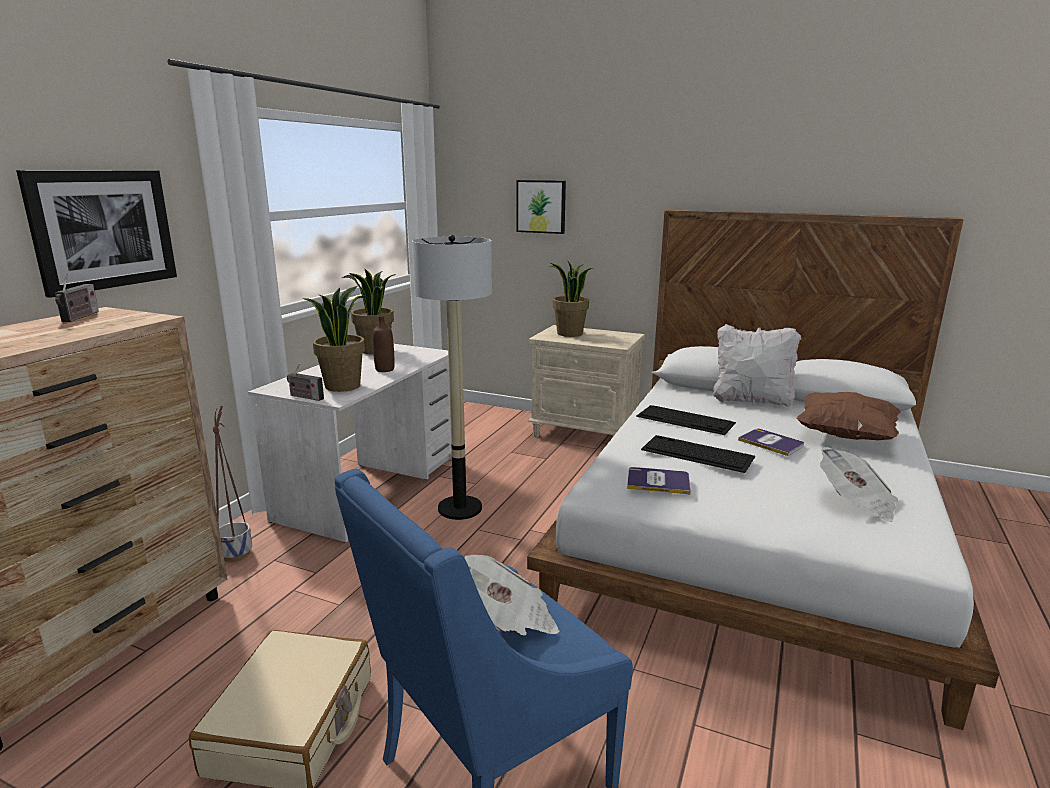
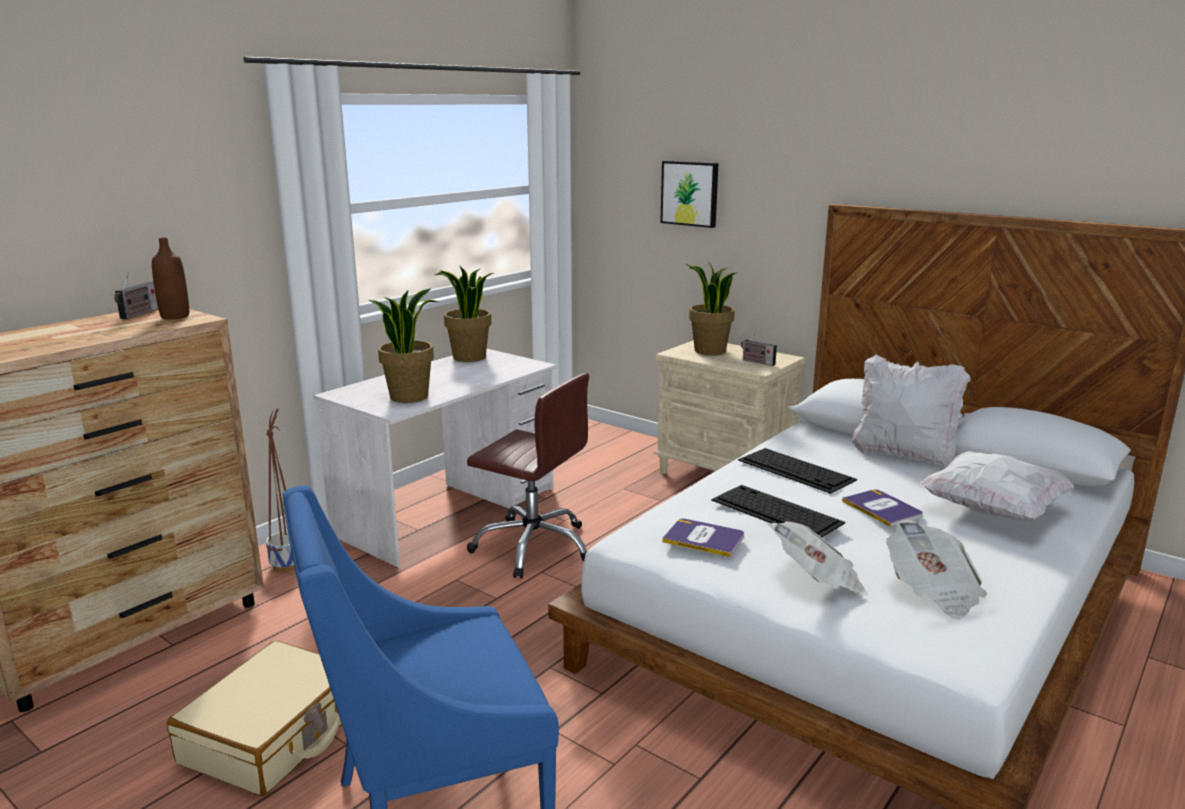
camera: 15 degrees right, 0 degrees up
(103, 229) = (173, 227): picture -> none
(305, 397) = (364, 406): radio -> radio (756, 362)
(384, 369) = (464, 381): brown bottle -> brown bottle (175, 316)
(460, 508) = (533, 546): floor lamp -> brown office chair
(505, 620) = (450, 656): newspaper -> newspaper (818, 581)
(845, 436) = (992, 510): brown pillow -> white pillow

